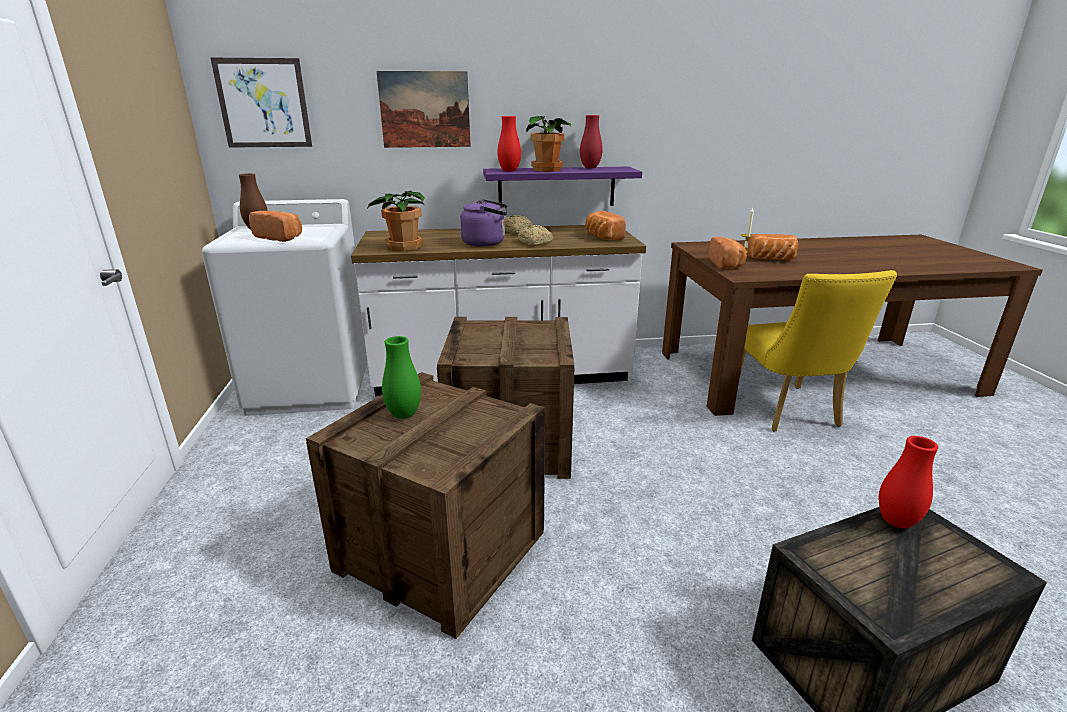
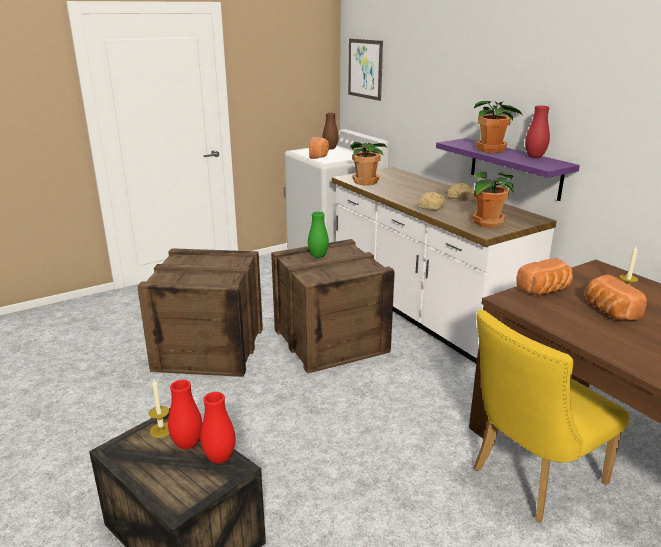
camera: 65 degrees right, 0 degrees up
(404, 415) = (208, 261): green vase -> green vase (318, 256)
(425, 110) = (437, 83): picture -> none
(486, 243) = (408, 196): purple kettle -> none
(509, 171) = (462, 144): red vase -> red vase (187, 444)
(602, 237) = (486, 222): bread -> potted plant
(836, 564) = (161, 430): none -> candle

